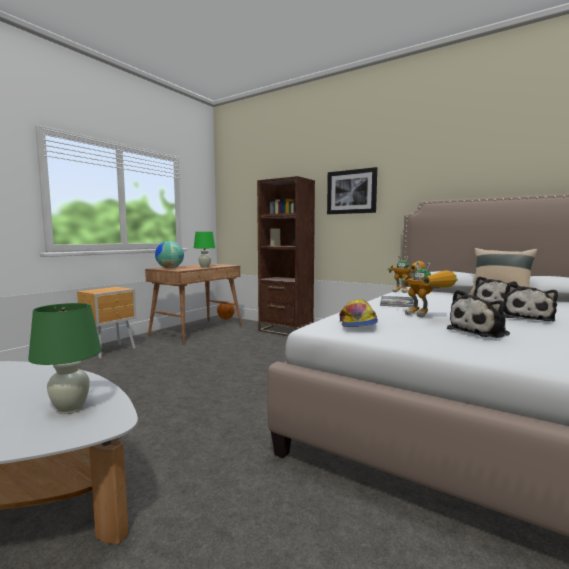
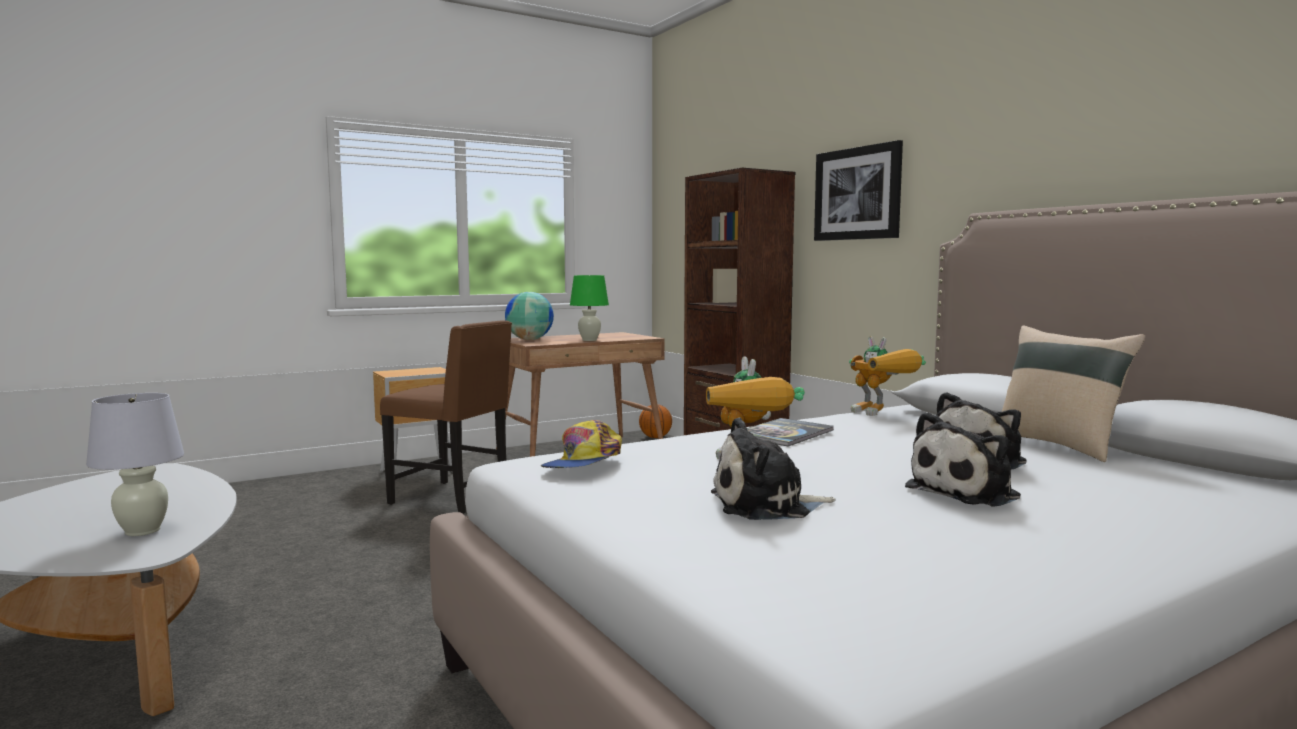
camera: 25 degrees right, 0 degrees up
(70, 409) = (142, 531): green table lamp -> white table lamp
(153, 363) = (453, 498): none -> brown chair

